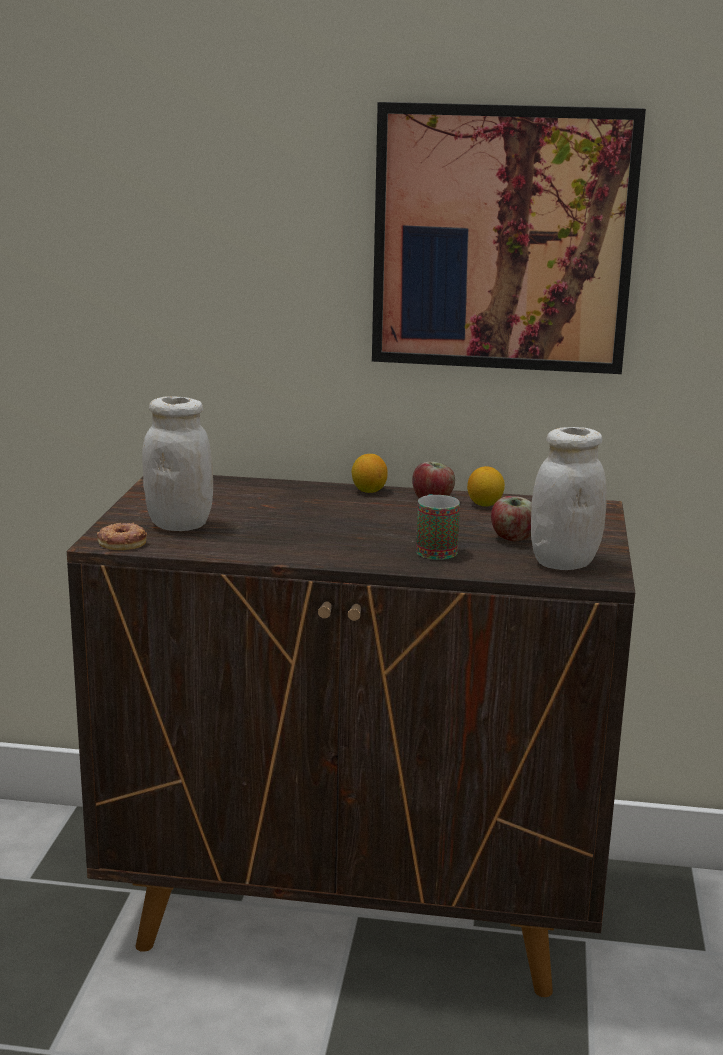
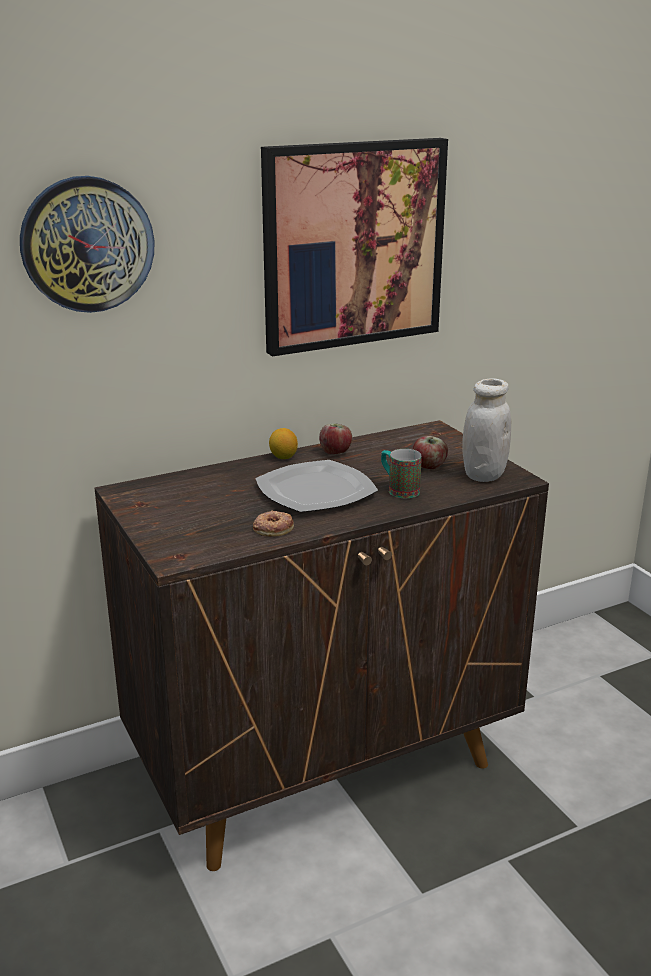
camera: 35 degrees left, 5 degrees up
(122, 542) = (188, 555): donut -> donut (273, 528)
(167, 195) = (87, 244): none -> wall clock
(179, 525) = (203, 526): white jar -> none
(342, 526) = (314, 490): none -> plate
(485, 504) = (371, 446): lemon -> none

